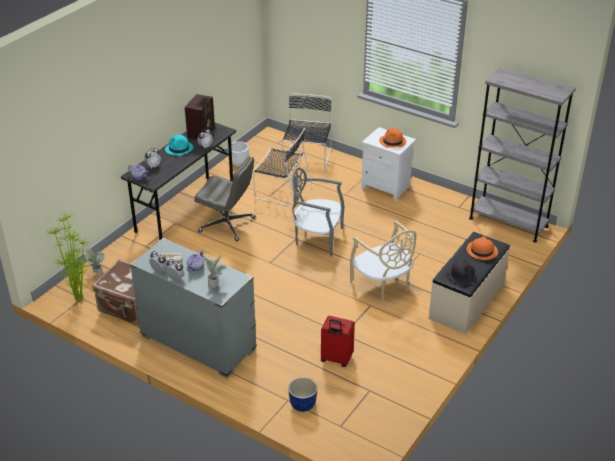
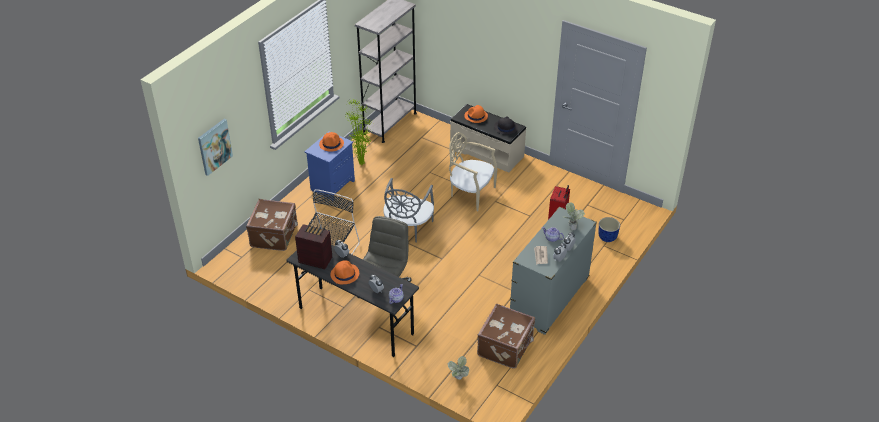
camera: 90 degrees left, 5 degrees up
(79, 298) = (497, 387): potted plant -> potted plant (360, 163)
(179, 148) = (345, 274): turquoise hat -> orange hat
(239, 163) = (276, 285): white planter -> none
(298, 30) = (214, 146): none -> picture
(307, 158) = (275, 235): black chair -> brown suitcase
(382, 285) = (471, 193): beige chair -> beige chair turned 120 degrees counterclockwise
(387, 187) = (332, 185): white nightstand -> blue nightstand

